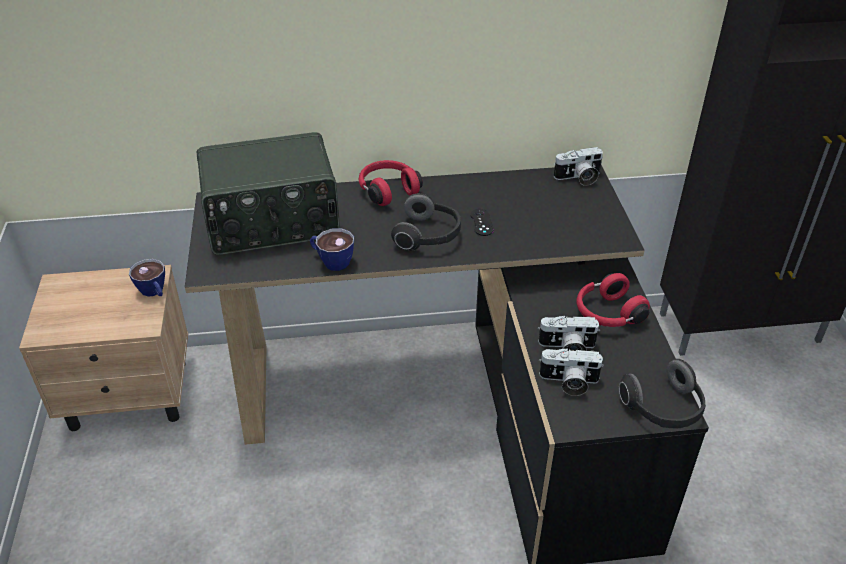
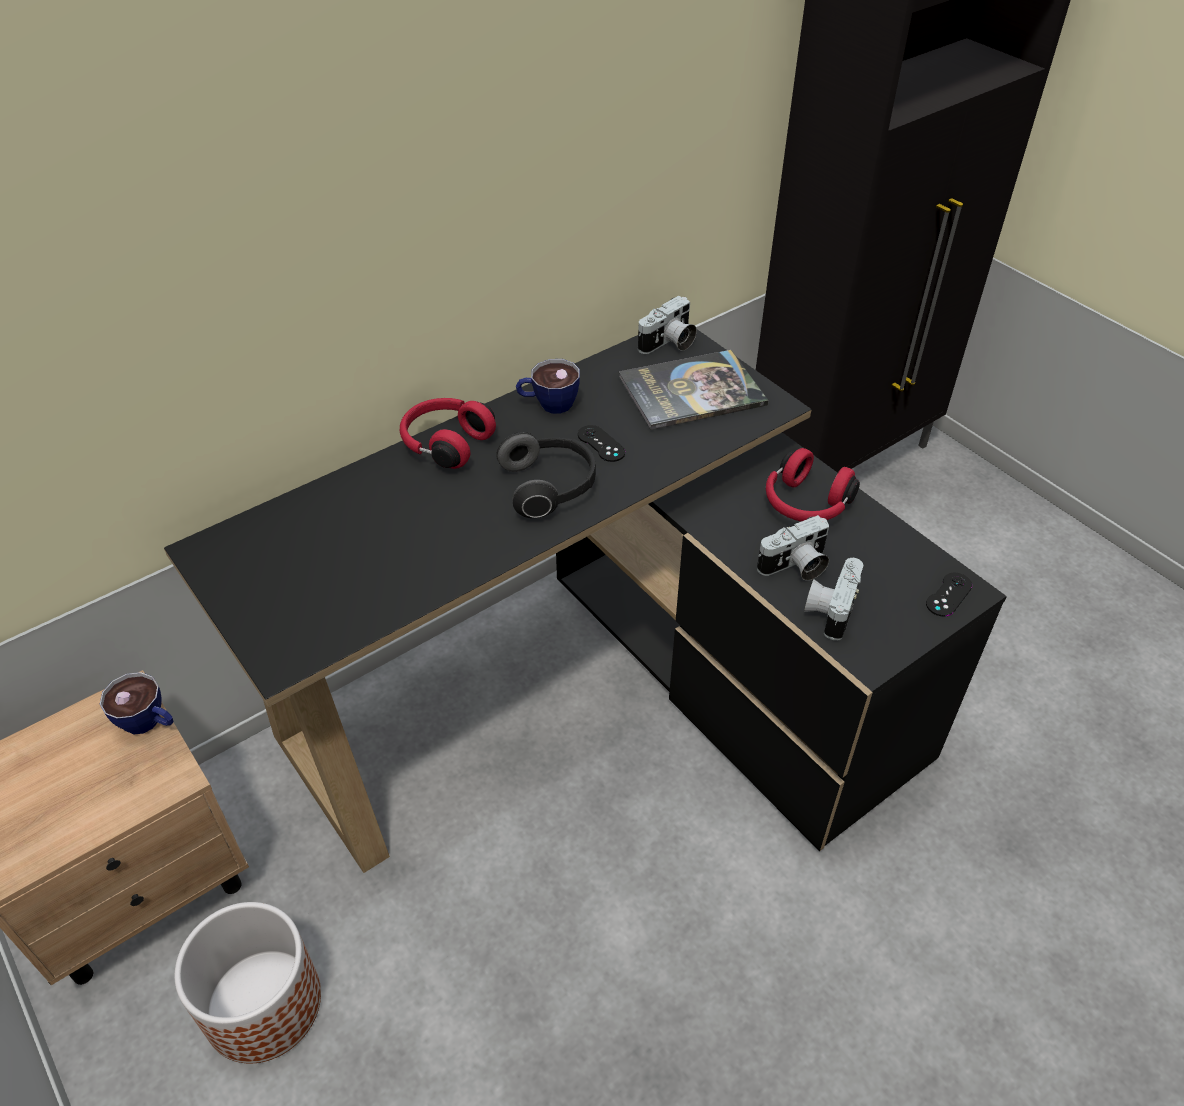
camera: 30 degrees left, 5 degrees up
(147, 486) = (263, 1003): none -> planter
(272, 222) = (320, 549): radio -> none
(331, 261) = (450, 572): cup -> cup (548, 404)
(568, 212) = (692, 391): none -> book
(568, 382) = (830, 609): camera -> camera turned 135 degrees clockwise
(663, 409) = (948, 594): headphones -> black game controller

